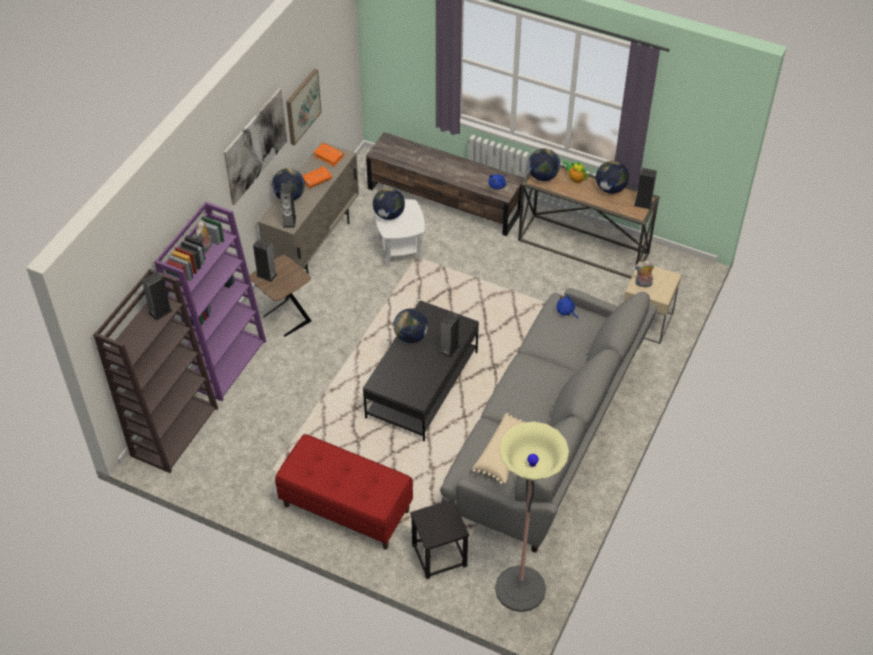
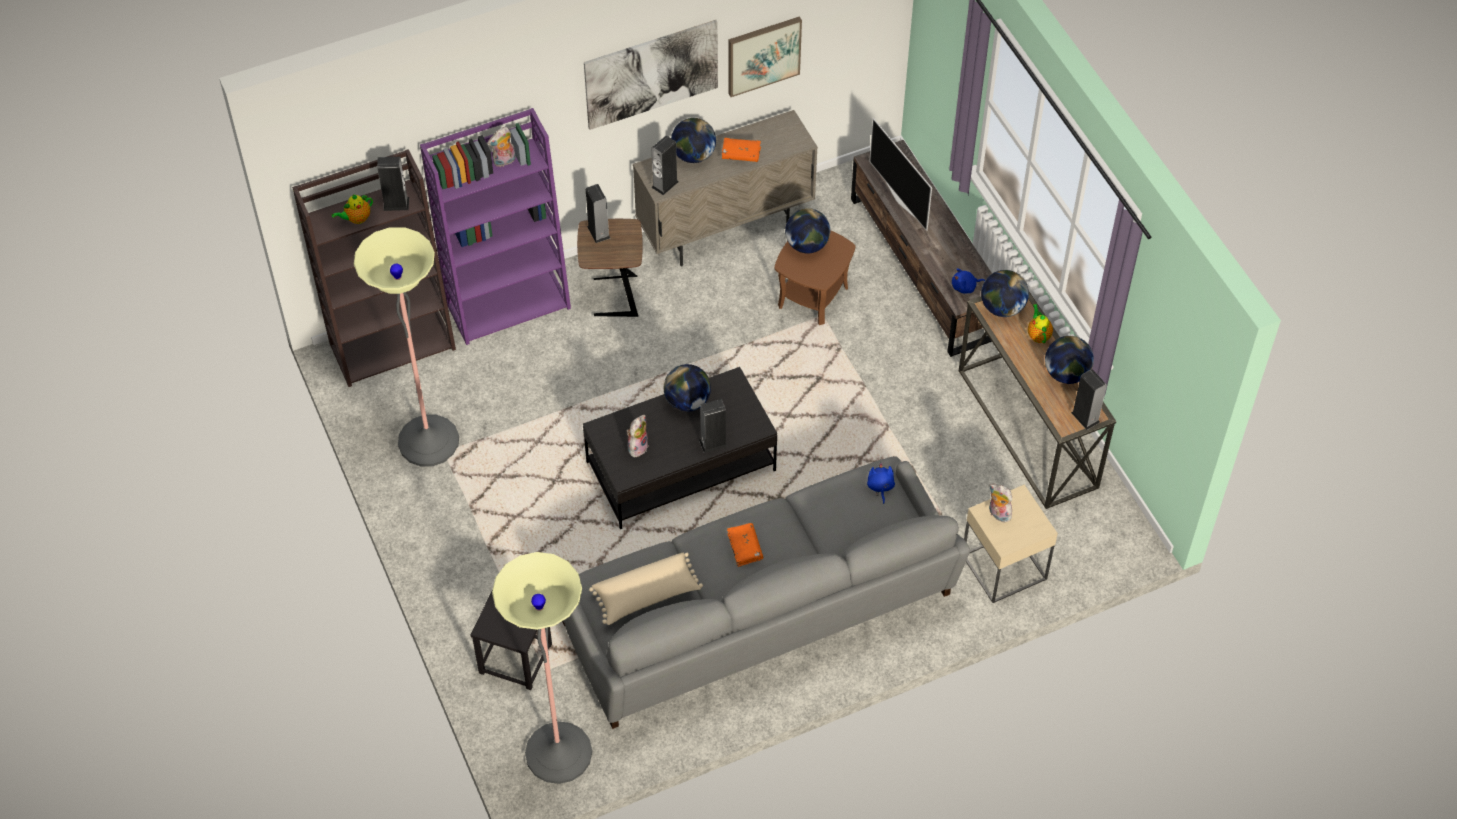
camera: 40 degrees right, 5 degrees up
(143, 336) = (356, 219): none -> teapot
(256, 470) = (428, 441): none -> floor lamp
(329, 157) = (782, 134): orange book -> orange book (745, 547)
(346, 508) = (474, 543): red bench -> none
(400, 250) = (813, 297): white side table -> brown side table
(408, 379) = (637, 446): none -> plush toy
(416, 162) = (901, 200): none -> television

